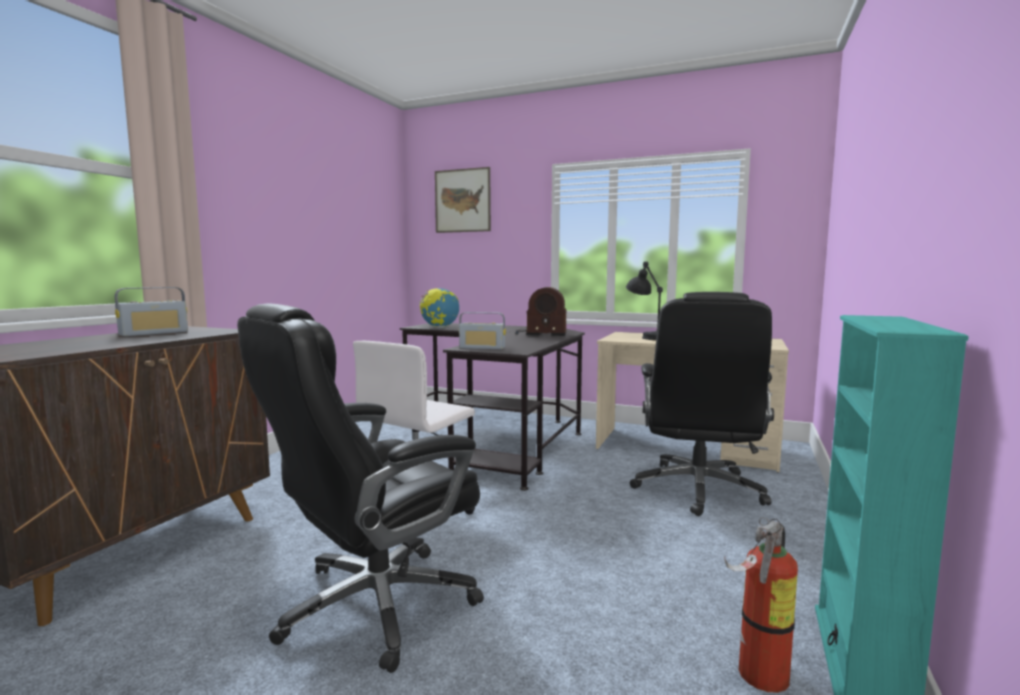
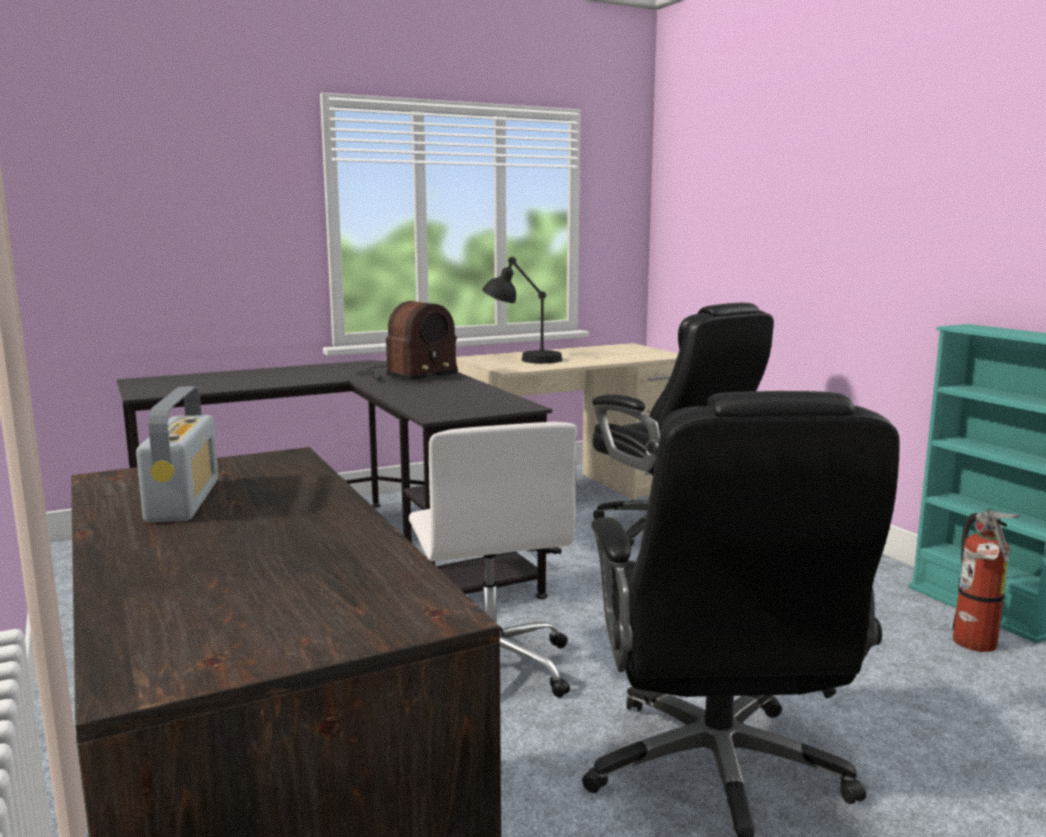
camera: 50 degrees left, 5 degrees up
(440, 328) = (200, 388): globe -> none
(462, 200) = (143, 139): picture -> none
(482, 348) = (455, 410): radio -> none

